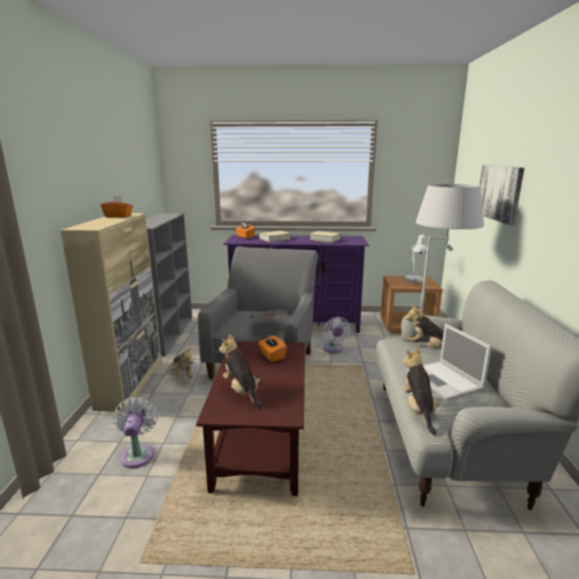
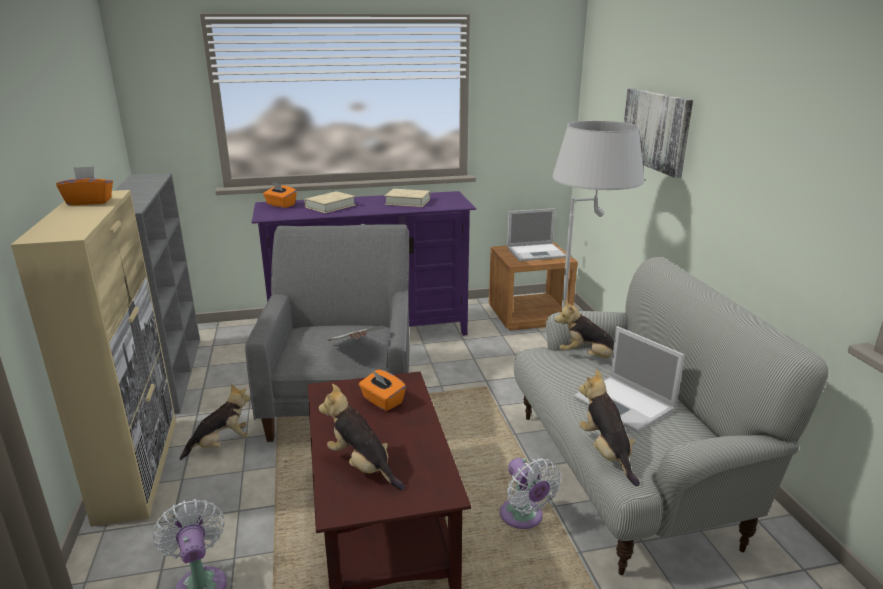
camera: 15 degrees left, 5 degrees up
(181, 377) = (221, 444): plush toy -> plush toy turned 75 degrees counterclockwise
(333, 349) = (439, 366): white fan -> white fan (523, 518)
(414, 281) = (537, 252): white table lamp -> laptop

